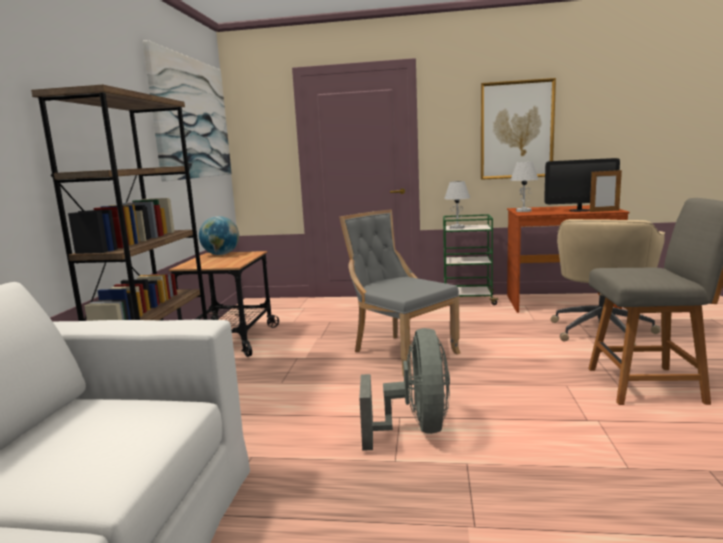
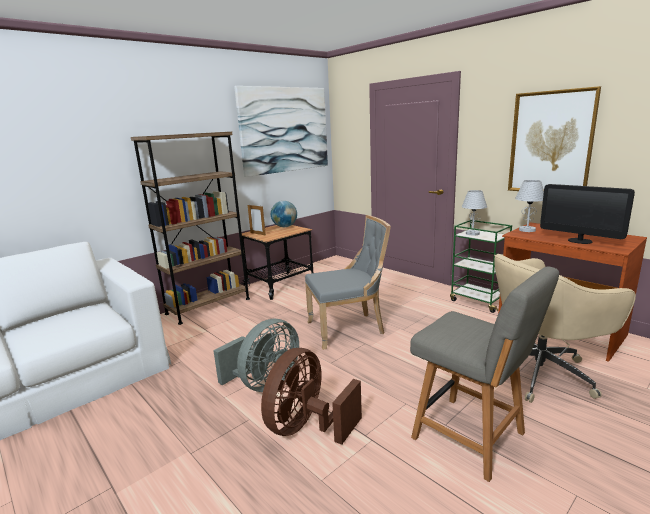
camera: 40 degrees right, 5 degrees up
(400, 352) = (349, 329): grey chair -> grey chair turned 75 degrees clockwise
(534, 439) = (307, 427): none -> brown fan
(604, 211) = (601, 248): picture frame -> picture frame (258, 234)

